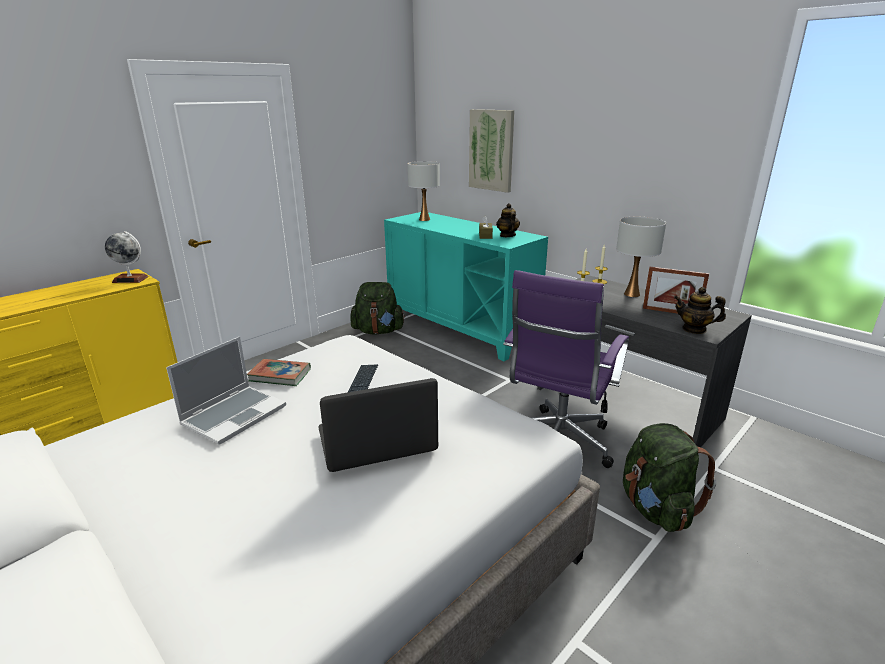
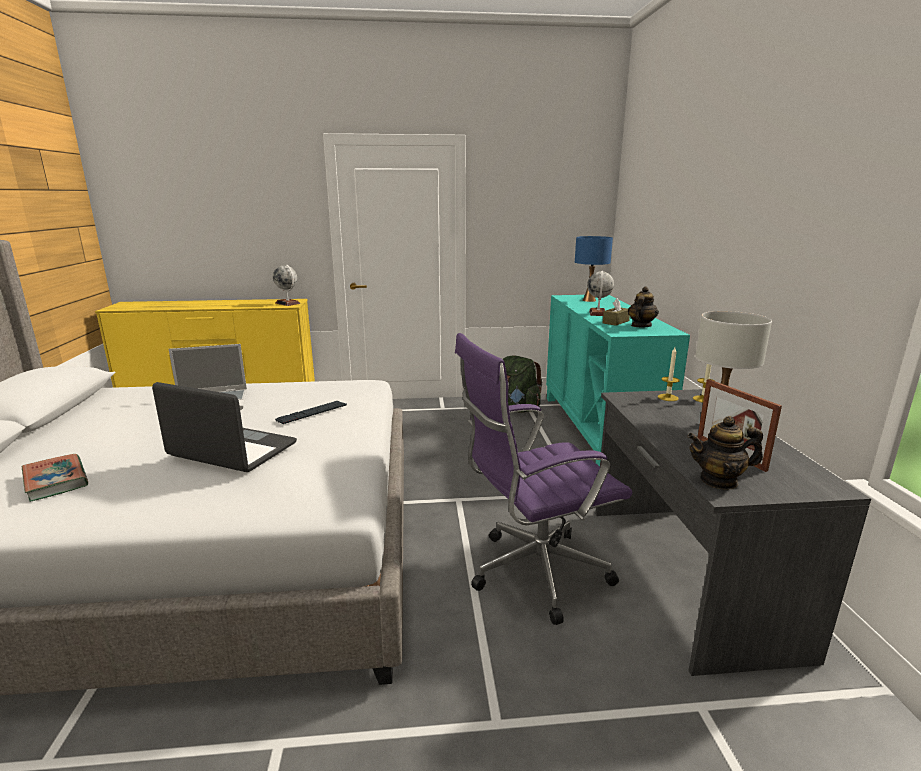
camera: 40 degrees right, 5 degrees down
(280, 375) = (281, 390): book -> book (56, 481)
(424, 219) = (589, 300): white table lamp -> blue table lamp
(457, 230) = (598, 313): none -> globe
(491, 150) = (662, 225): picture -> none
(656, 508) = (545, 696): green backpack -> none
(694, 329) = (719, 481): teapot -> teapot turned 60 degrees counterclockwise

